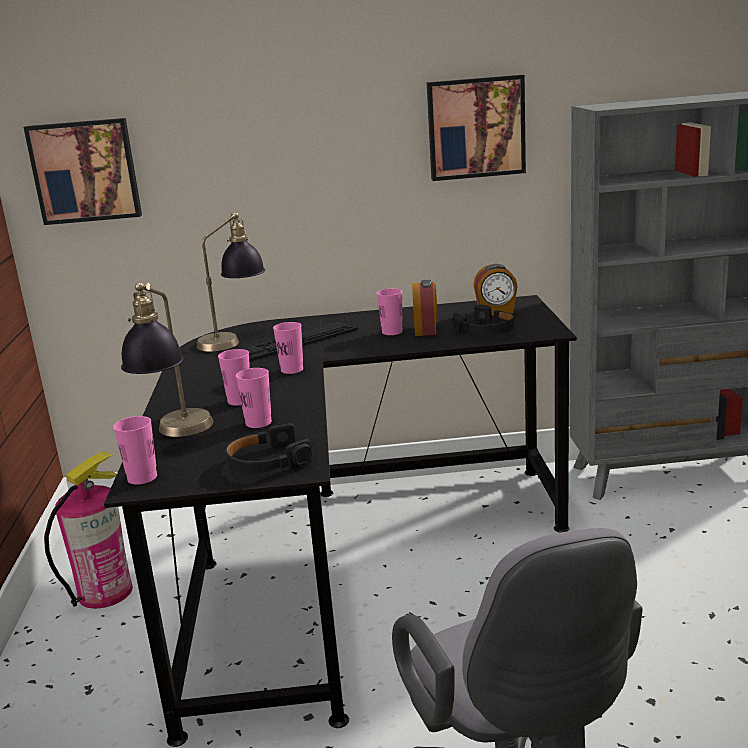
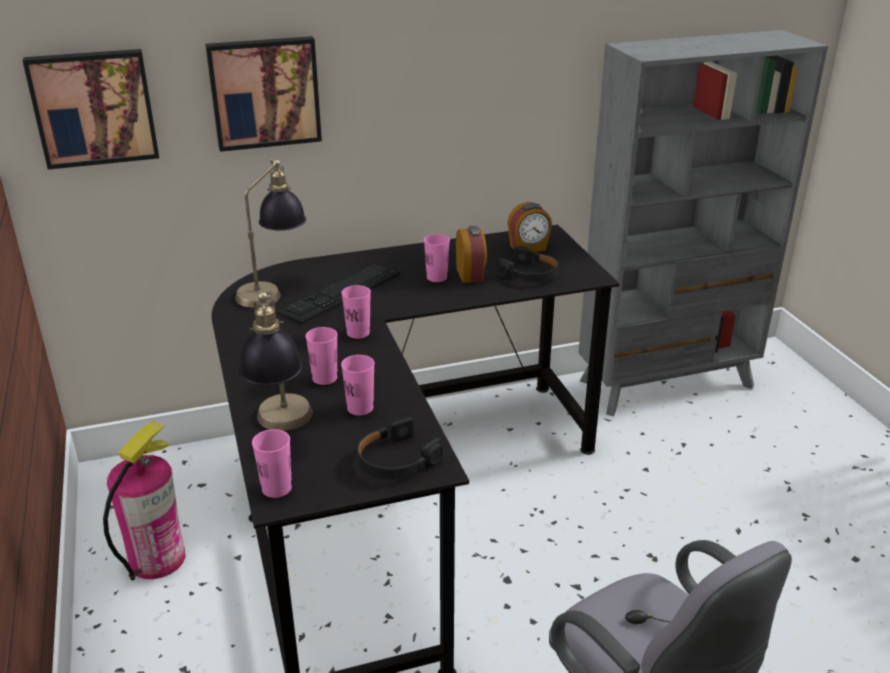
camera: 15 degrees left, 10 degrees up
(475, 127) = (510, 61): picture -> picture (264, 92)

